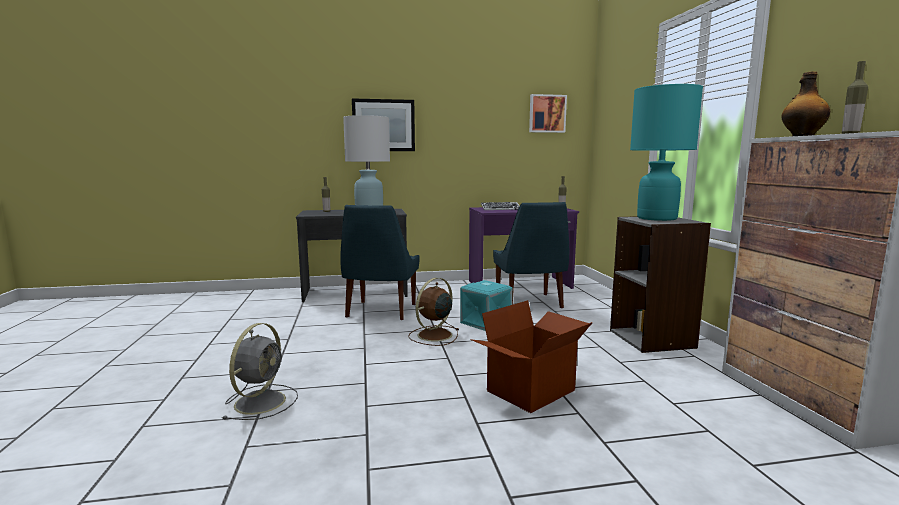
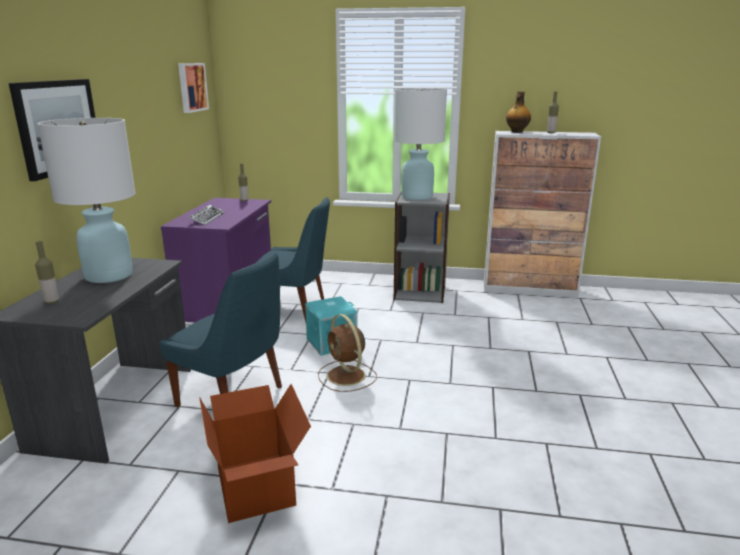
camera: 70 degrees left, 10 degrees up
(261, 401) = (467, 506): grey fan -> none
(532, 391) = (492, 358): cardboard box -> cardboard box (257, 486)
(656, 218) = (417, 197): turquoise table lamp -> white table lamp

